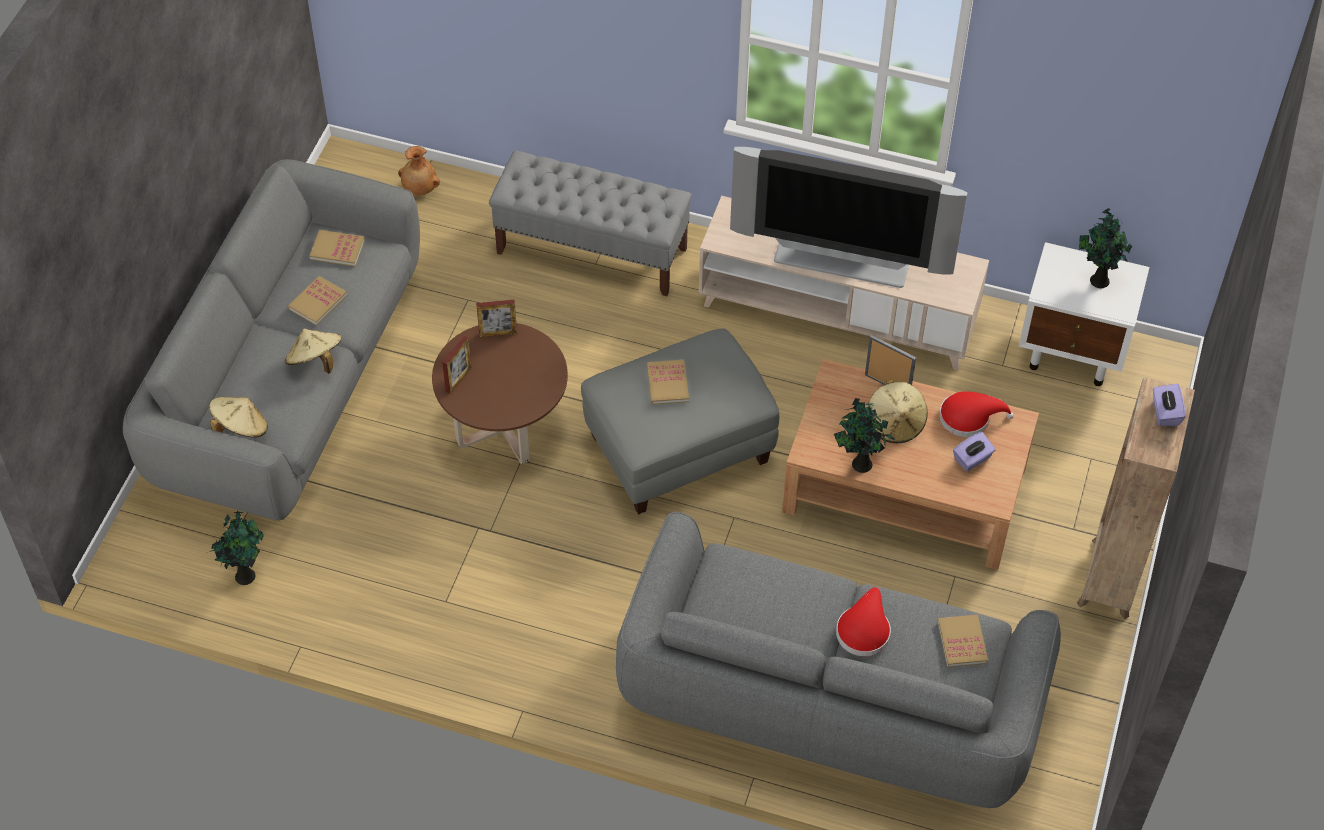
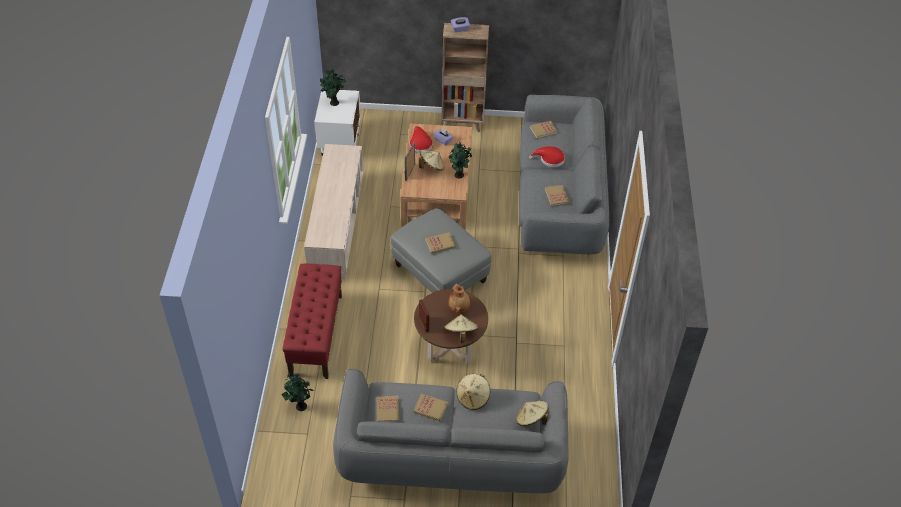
camera: 105 degrees left, 5 degrees down
(245, 574) = (583, 437): potted plant -> potted plant (300, 406)
(419, 189) = (284, 430): brown vase -> brown vase (459, 308)
(458, 379) = (460, 333): picture frame -> beige hat
(592, 251) = (316, 334): grey bench -> red bench
(747, 609) = (556, 196): none -> book
(842, 261) = (339, 194): television -> none

